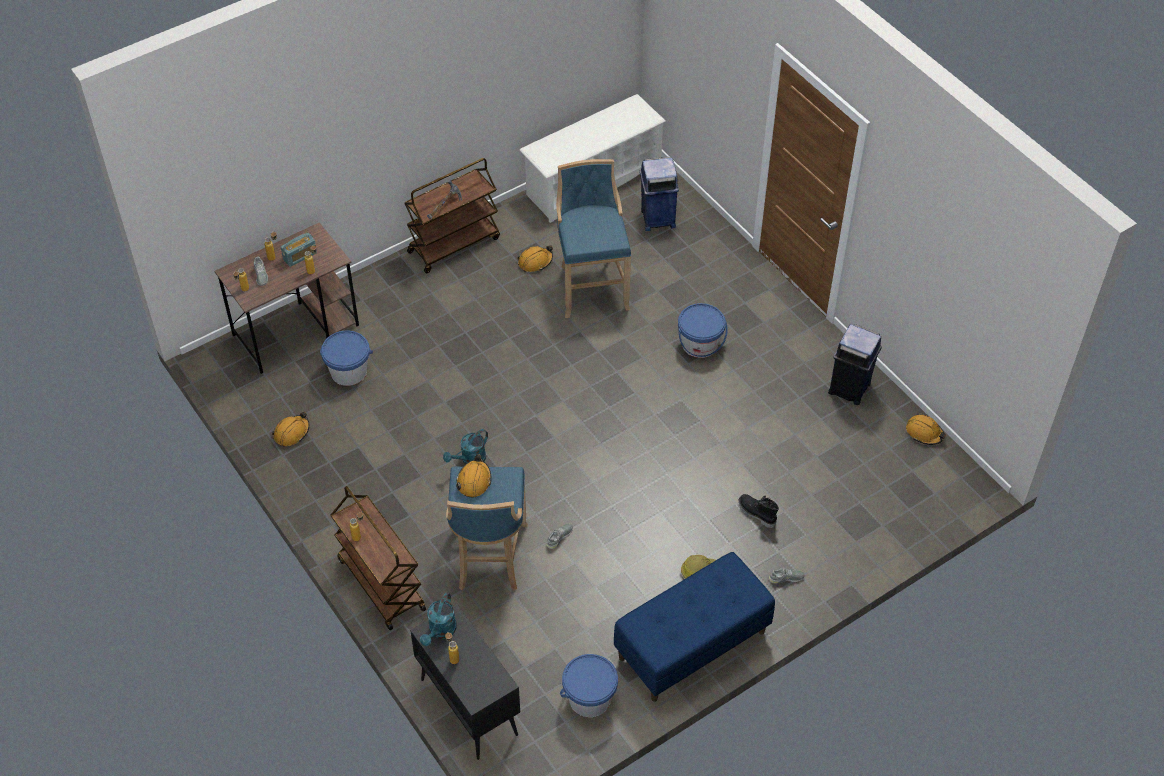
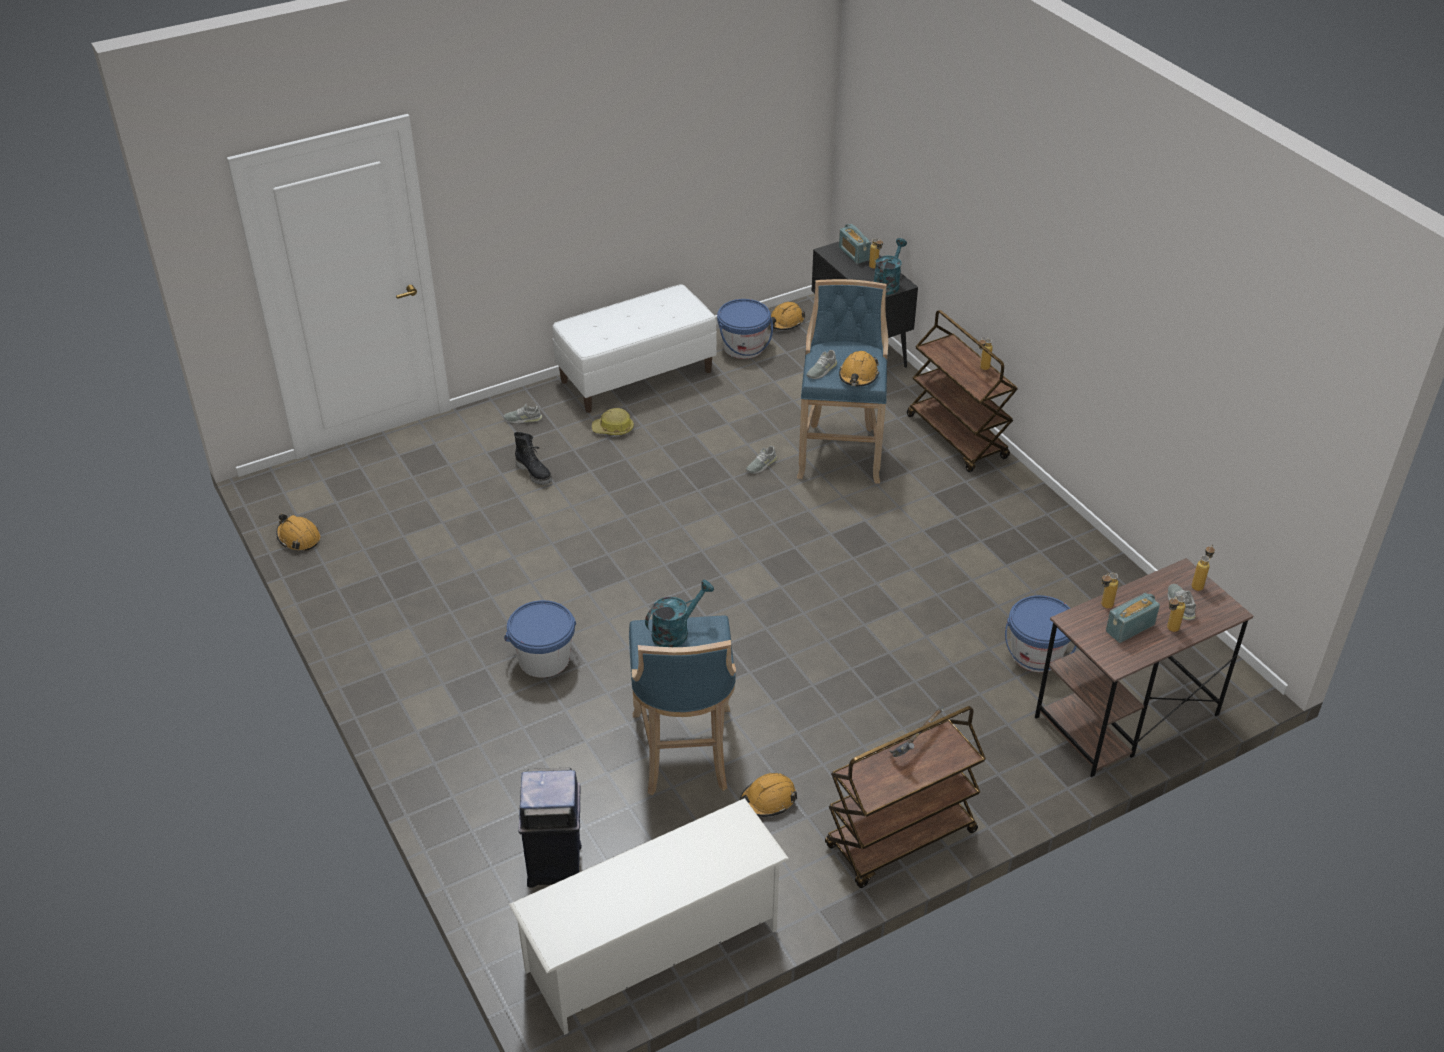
camera: 175 degrees left, 10 degrees down
(292, 433) = (1095, 585): orange hard hat -> orange hard hat (785, 322)
(470, 460) = (864, 543): turquoise watering can -> turquoise watering can (676, 632)
(474, 681) = (854, 254): none -> radio
(506, 485) = (821, 370): none -> grey shoe
(692, 646) = (636, 376): blue bench -> white bench
(850, 388) = (364, 591): blue trash can -> none

